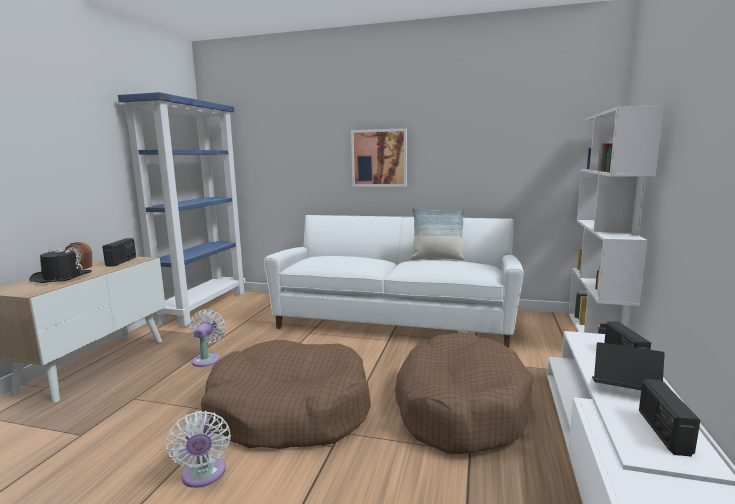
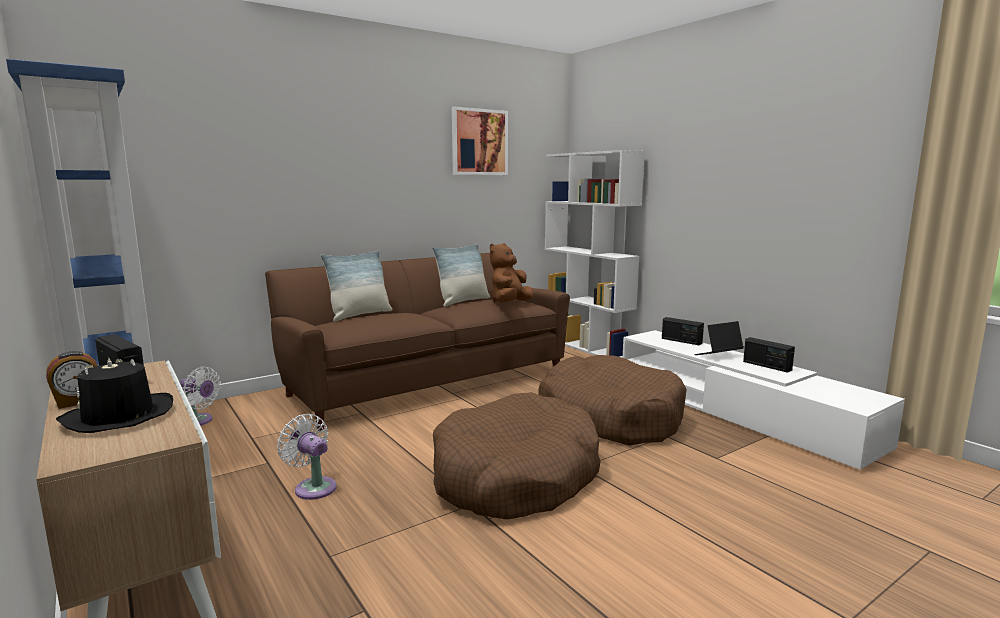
camera: 50 degrees left, 0 degrees up
(203, 475) = (565, 543): white fan -> white fan (198, 421)
(344, 255) = (359, 315): none -> pillow
(379, 158) = (360, 189): picture -> picture (479, 142)
(395, 320) = (426, 381): white sofa -> brown sofa
(460, 268) = (510, 303): none -> brown plush toy

